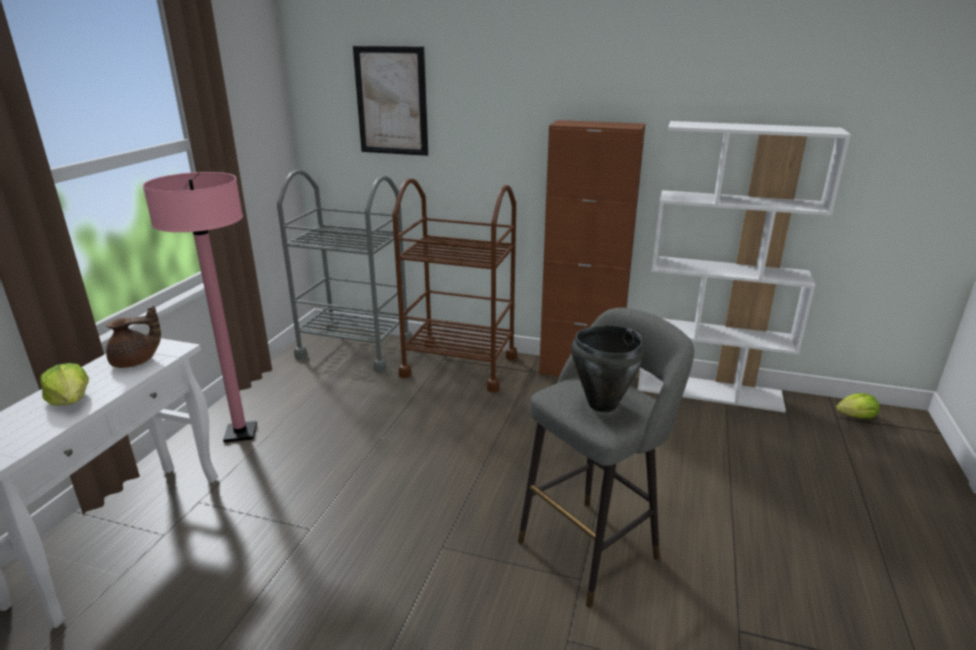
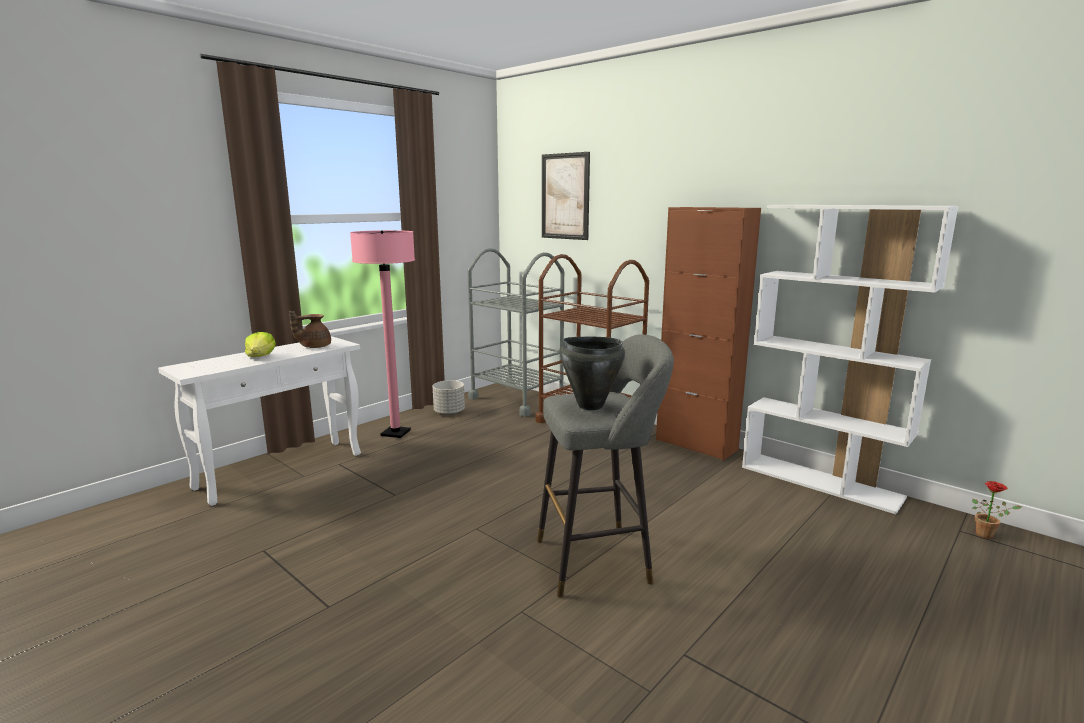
camera: 25 degrees right, 10 degrees down
(136, 362) = (314, 346): brown teapot -> brown teapot turned 150 degrees clockwise
(287, 385) = (449, 412): none -> grey planter
(856, 416) = (987, 535): lettuce -> potted plant

